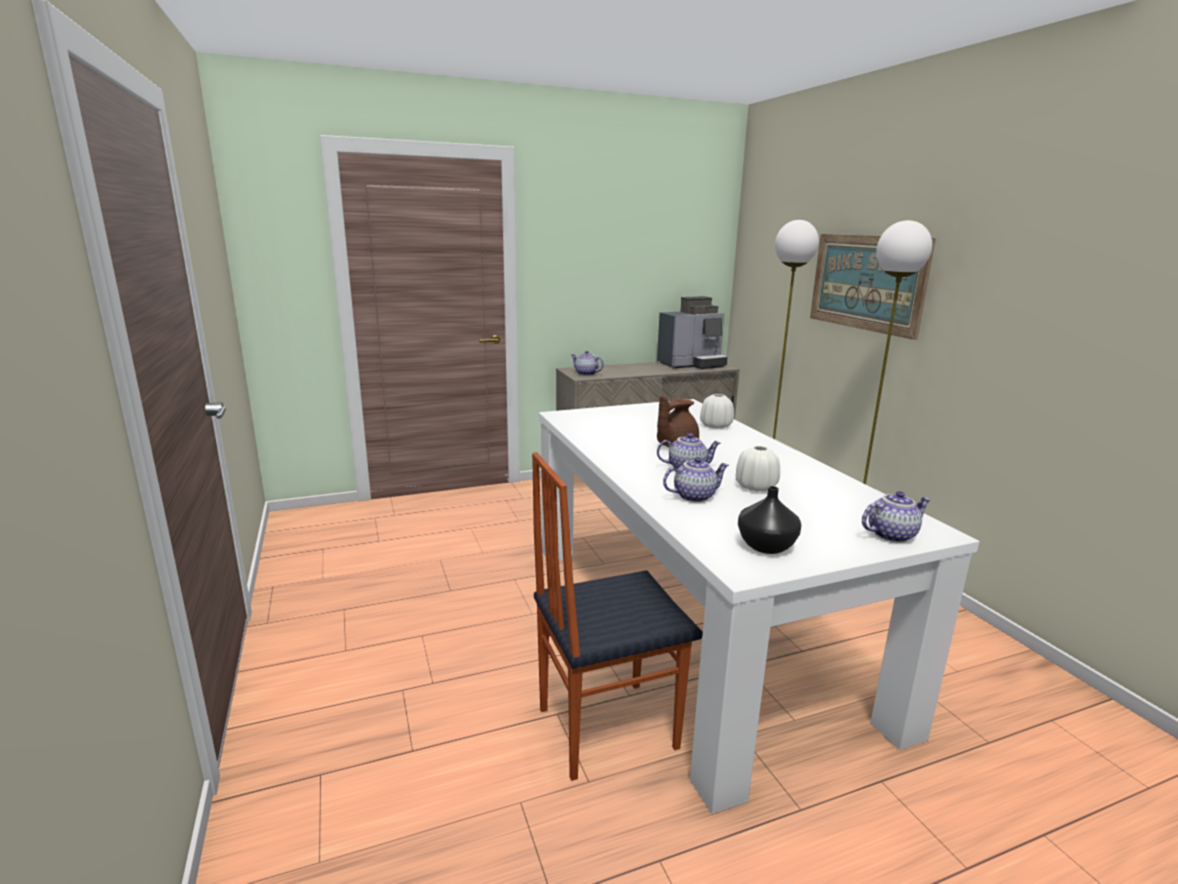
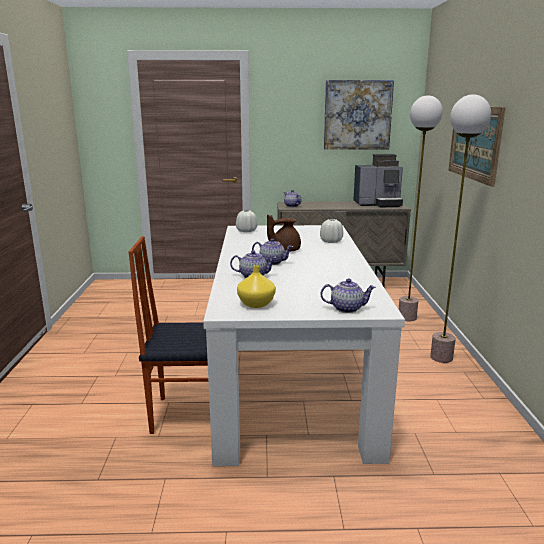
camera: 20 degrees right, 0 degrees up
(660, 244) = (357, 115): none -> picture
(756, 487) = (300, 275): white vase -> white vase (246, 231)
(767, 545) = (257, 304): black vase -> yellow vase

